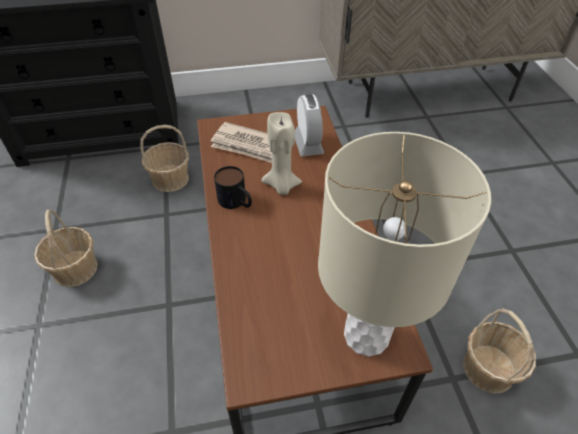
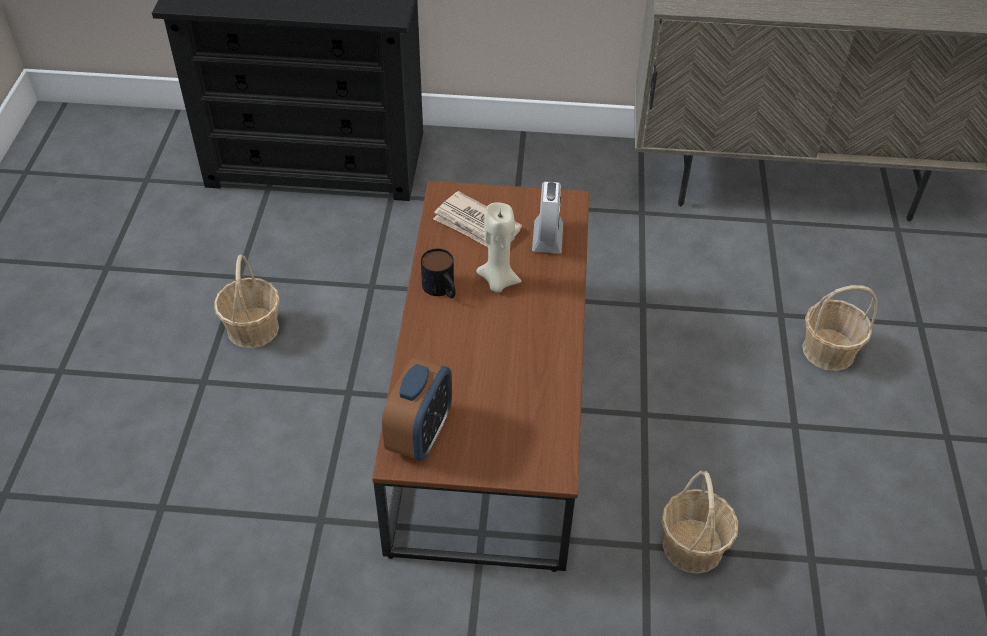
camera: 15 degrees right, 0 degrees up
(170, 179) = (387, 241): basket -> basket (828, 350)
(261, 345) = (420, 434): none -> alarm clock
(365, 335) = (525, 450): beige table lamp -> none

